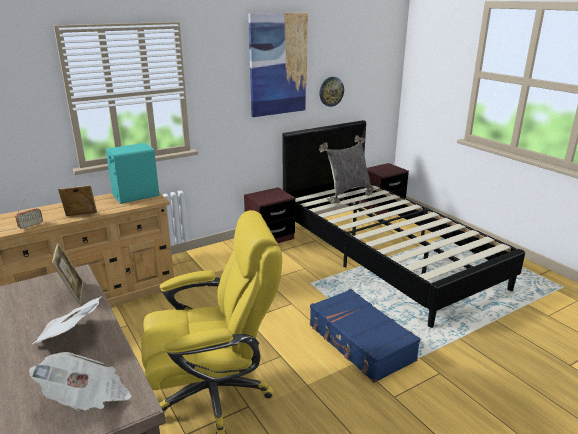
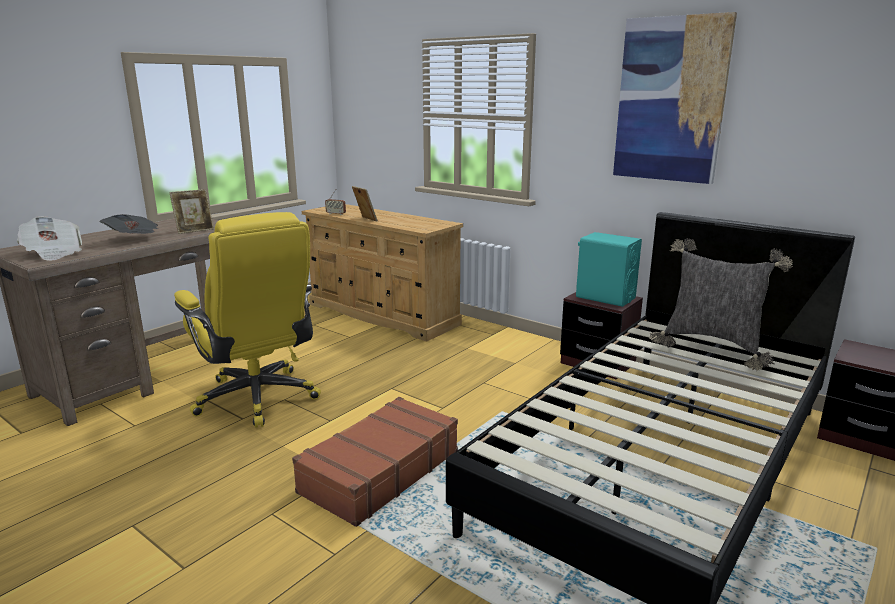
camera: 70 degrees right, 5 degrees down
(135, 195) = (428, 223): turquoise speaker -> turquoise speaker (605, 297)
(331, 91) = (779, 162): wall clock -> none
(360, 343) = (379, 471): blue suitcase -> brown suitcase

